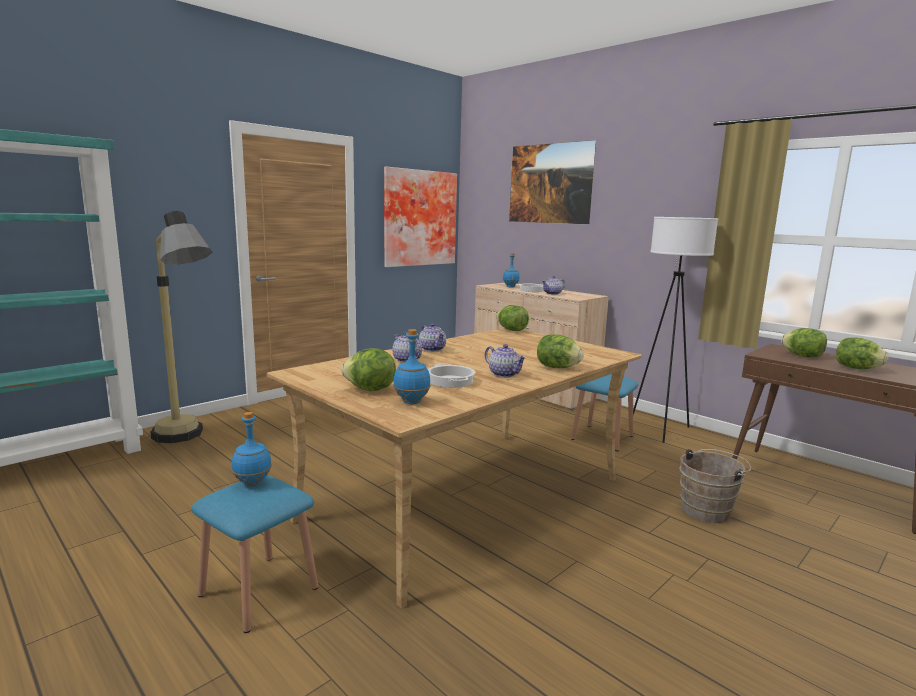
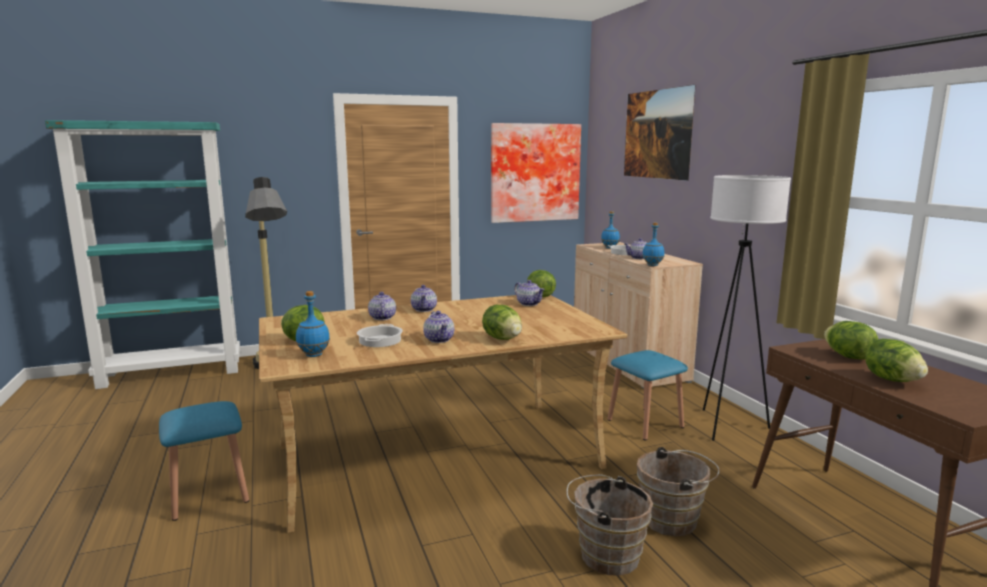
camera: 25 degrees right, 0 degrees up
(252, 483) = (205, 406): blue bottle -> blue bottle (652, 265)
(516, 337) = (529, 304): none -> teapot
(694, 550) = (605, 554): none -> brown bucket

